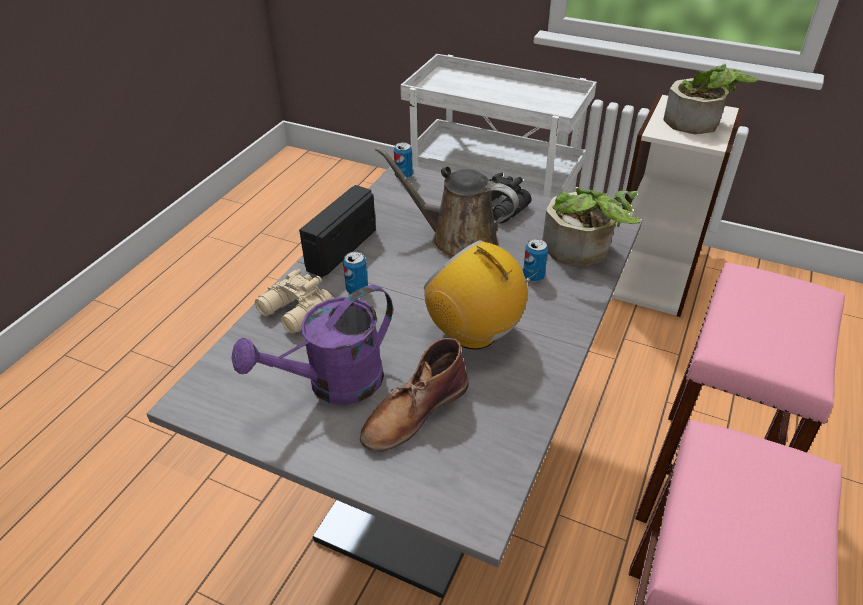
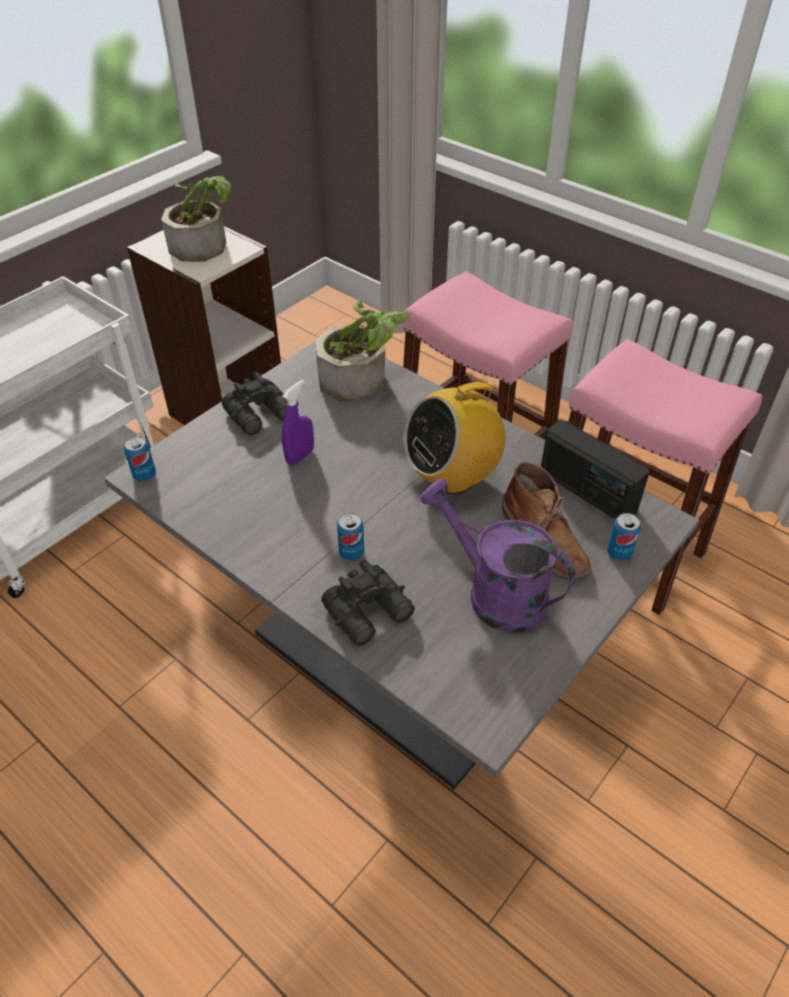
camera: 75 degrees left, 5 degrees up
(295, 312) = (370, 612): beige binoculars -> black binoculars
(333, 384) = (494, 593): purple watering can -> purple watering can turned 150 degrees clockwise
(341, 249) = (270, 556): radio -> radio (587, 491)
(457, 239) = (300, 456): brown watering can -> purple spray bottle
(533, 276) = (385, 418): can -> can (619, 552)

